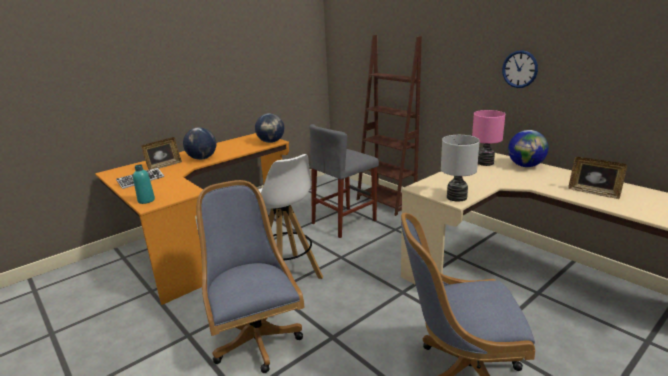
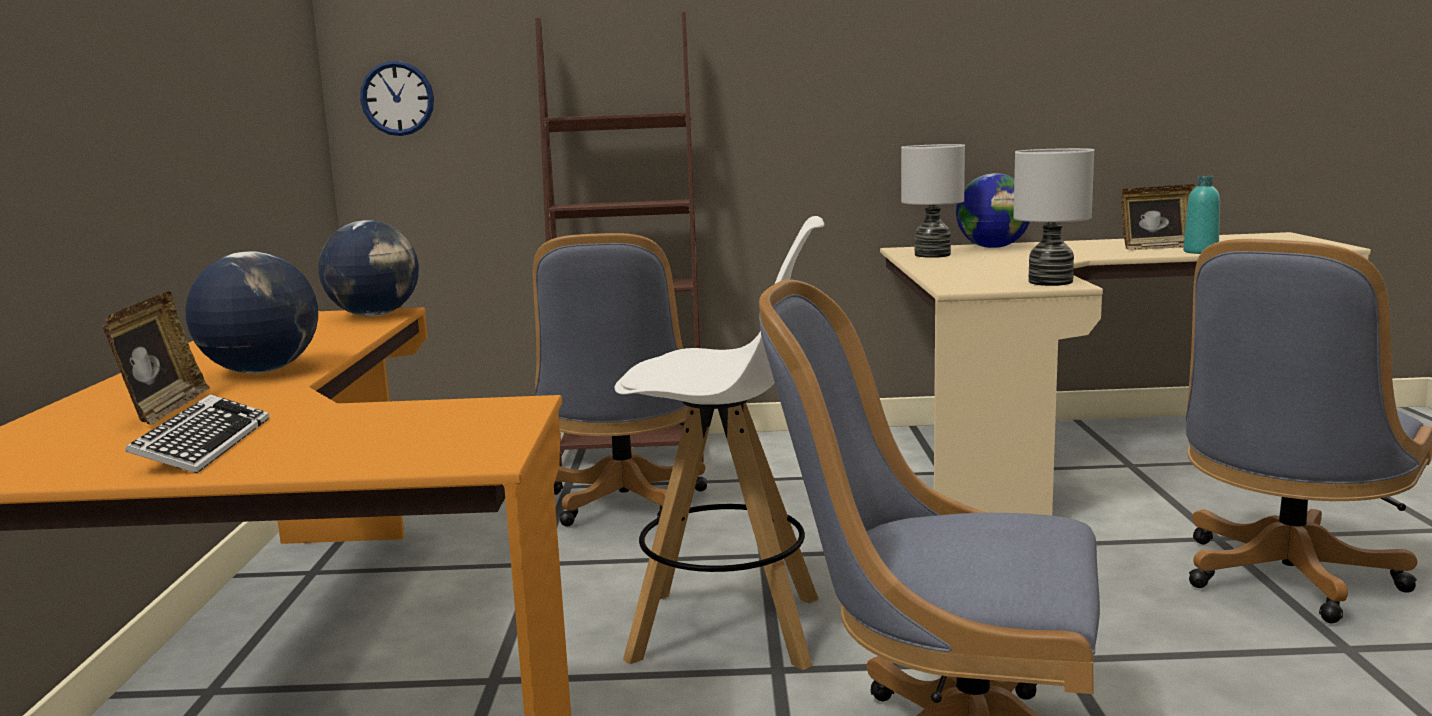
camera: 50 degrees left, 10 degrees down
(146, 200) = (426, 455): turquoise bottle -> turquoise bottle (1200, 252)
(344, 222) = (624, 507): grey stool -> blue office chair
(485, 163) = (932, 255): pink table lamp -> grey table lamp
(519, 69) = (927, 66): wall clock -> wall clock (397, 98)

